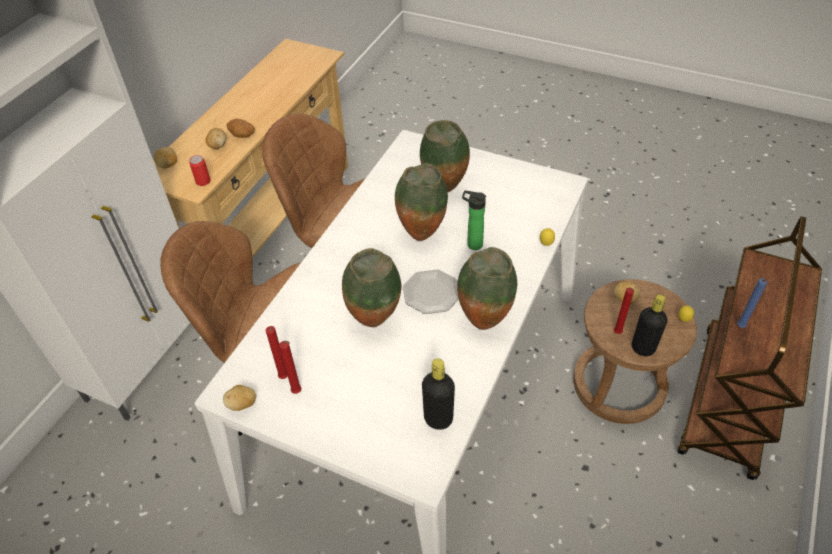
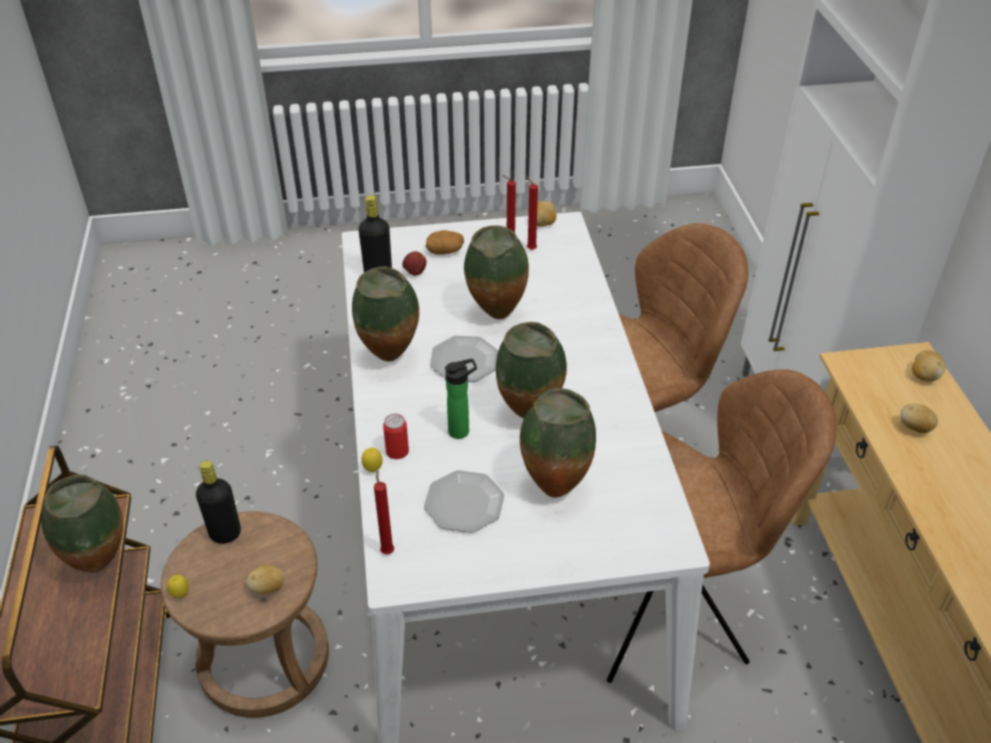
camera: 145 degrees right, 5 degrees down
(203, 181) = (855, 376): can -> can (397, 451)
(241, 134) = (914, 458): potato -> potato (445, 250)
(404, 403) = (415, 273): none -> apple
(502, 203) = (465, 503): none -> plate
(617, 334) = (262, 537): red candle -> red candle (387, 550)
(740, 327) = (102, 564): blue candle -> vase

